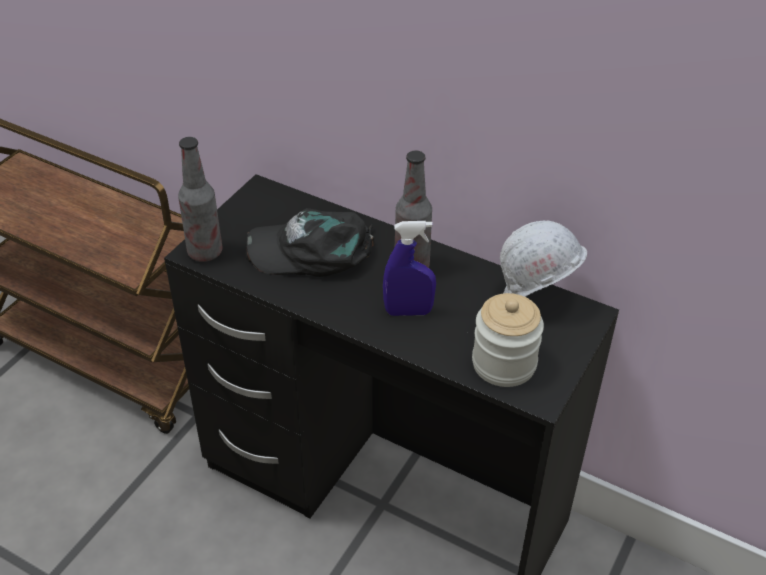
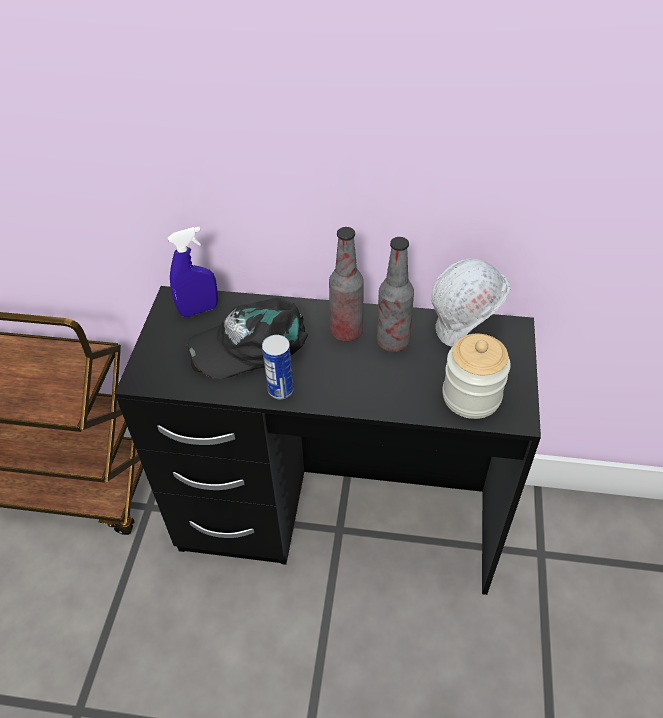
camera: 20 degrees left, 5 degrees up
(205, 252) = (152, 376): bottle -> bottle (393, 342)
(317, 300) = (280, 390): none -> can
(408, 311) = (366, 374): blue spray bottle -> blue spray bottle (199, 310)

